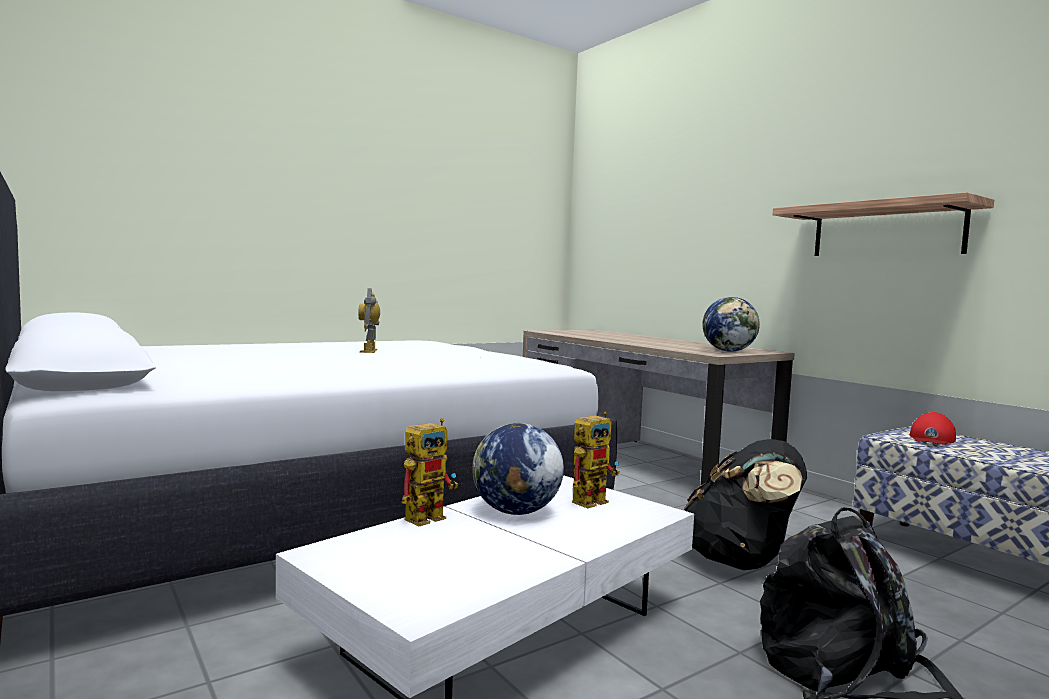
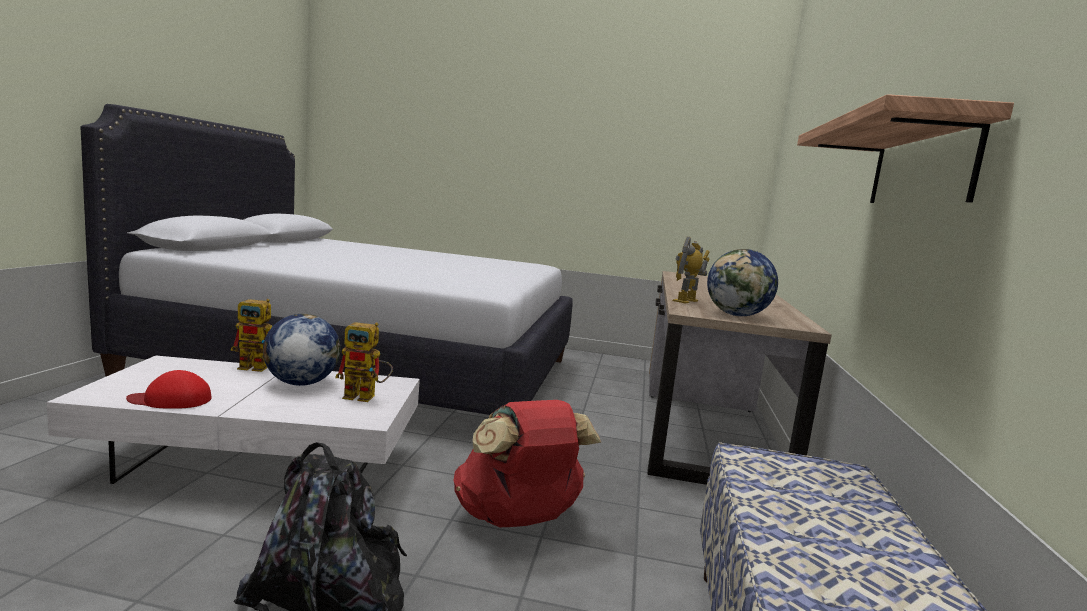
camera: 45 degrees right, 5 degrees up
(369, 351) = (439, 262): toy robot -> toy robot (686, 301)
(741, 561) = (518, 519): black backpack -> red backpack
(932, 438) = (808, 480): red cap -> red cap (171, 400)

